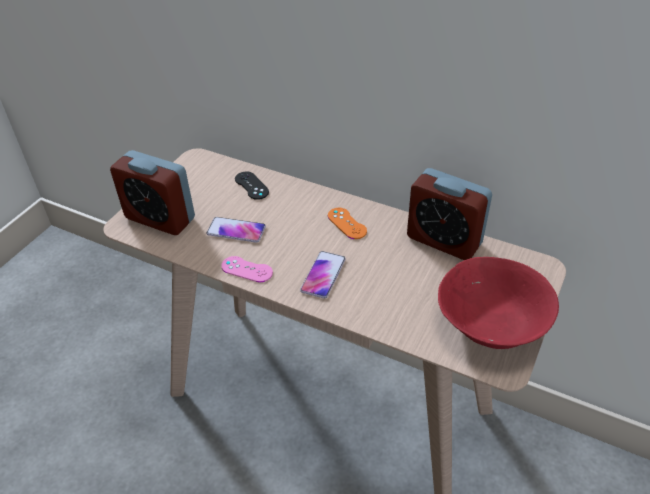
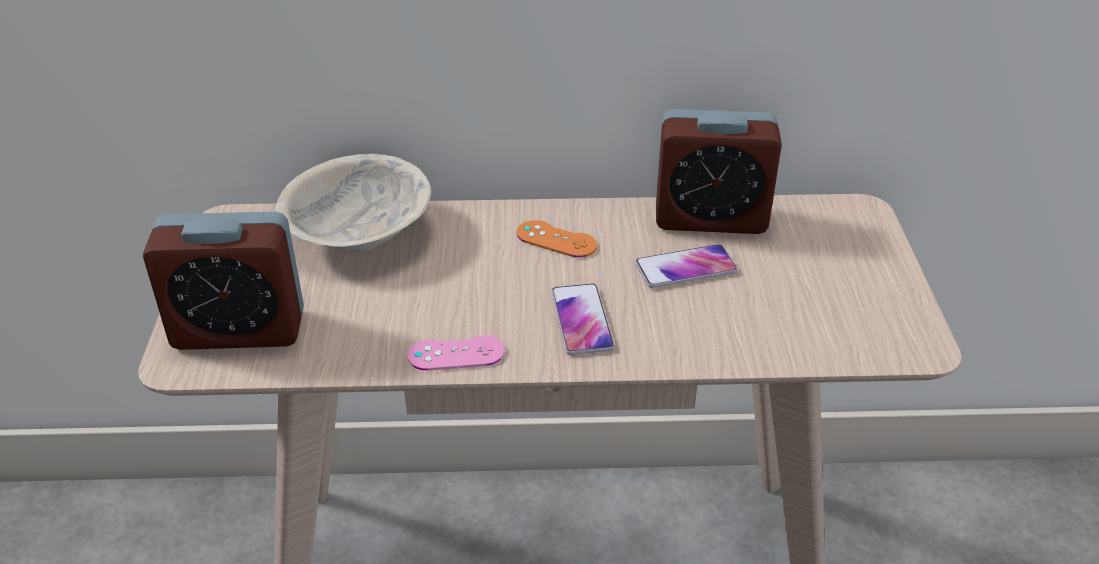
camera: 30 degrees left, 5 degrees down
(236, 230) = (390, 305): phone -> phone (685, 268)
(251, 185) = (360, 233): black game controller -> beige bowl
(493, 323) = (860, 299): red bowl -> none

